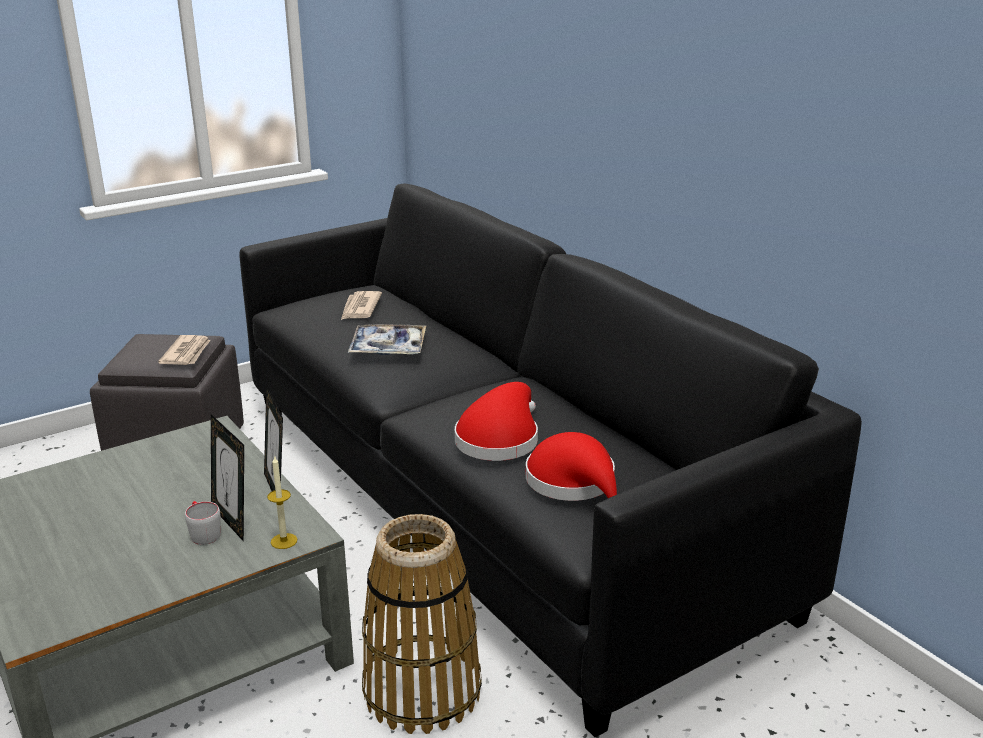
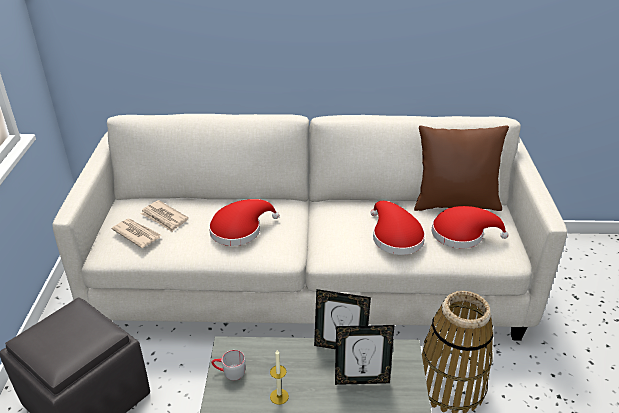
camera: 55 degrees left, 10 degrees up
(187, 353) = (93, 323): newspaper -> newspaper (137, 234)
(203, 533) = (365, 399): grey mug -> grey mug (229, 372)
(284, 541) = (403, 364): candle -> candle (279, 396)
(388, 348) = (239, 230): tray -> red hat
(494, 501) = (310, 282): black sofa -> white sofa
(654, 461) = (455, 203): none -> brown pillow

